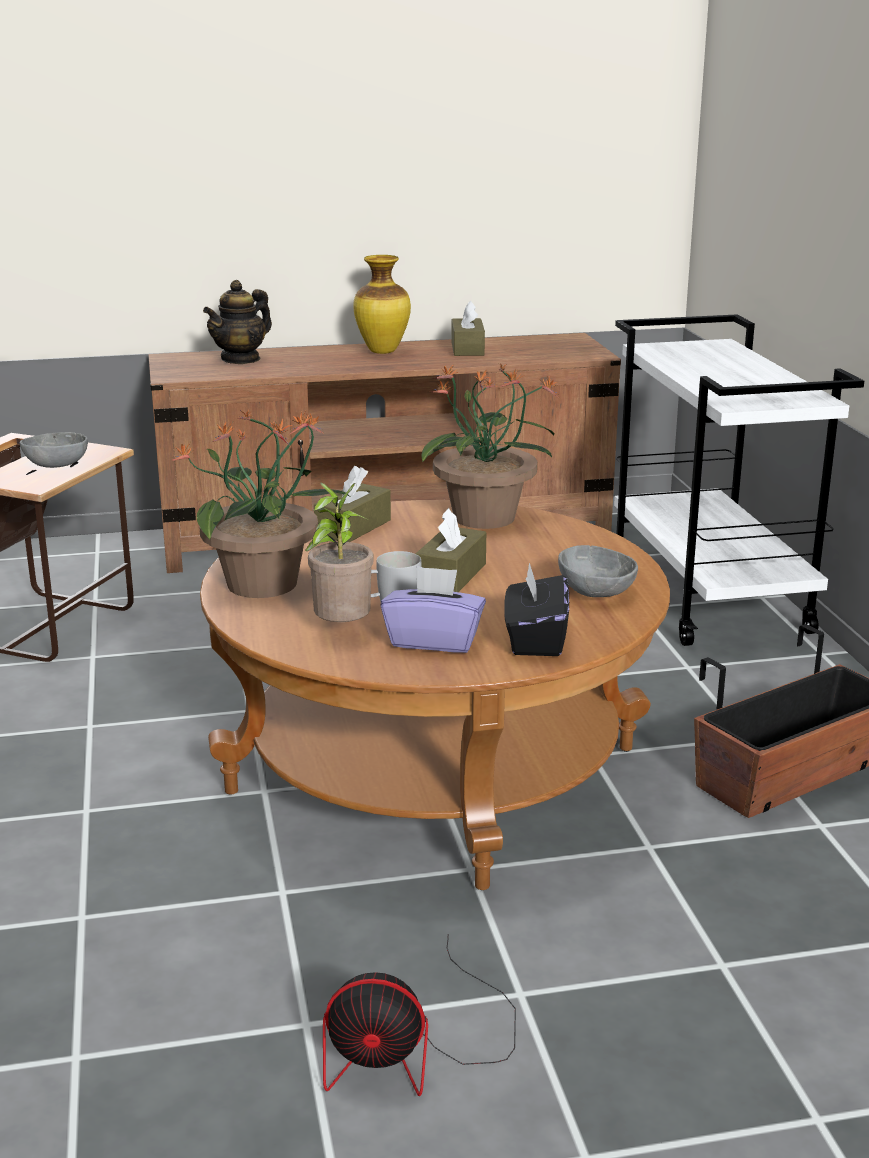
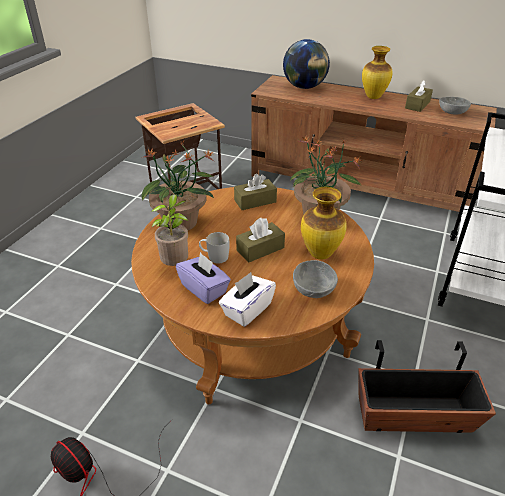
camera: 35 degrees right, 15 degrees up
(56, 464) = (187, 125): grey bowl -> grey bowl (452, 112)
(241, 359) = (304, 87): teapot -> globe
(535, 640) = (247, 310): black tissue box -> white tissue box
(549, 555) = (320, 254): none -> vase

